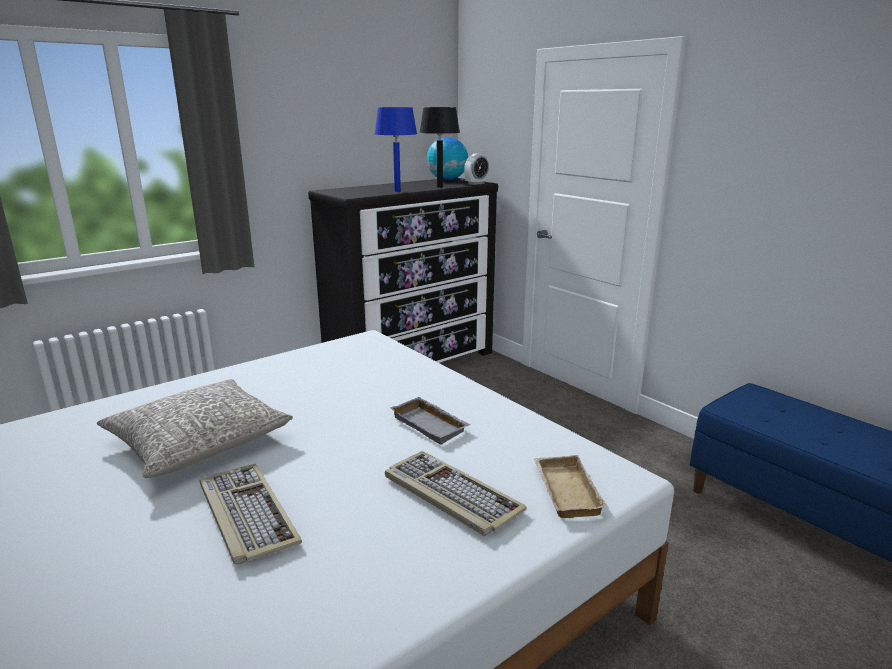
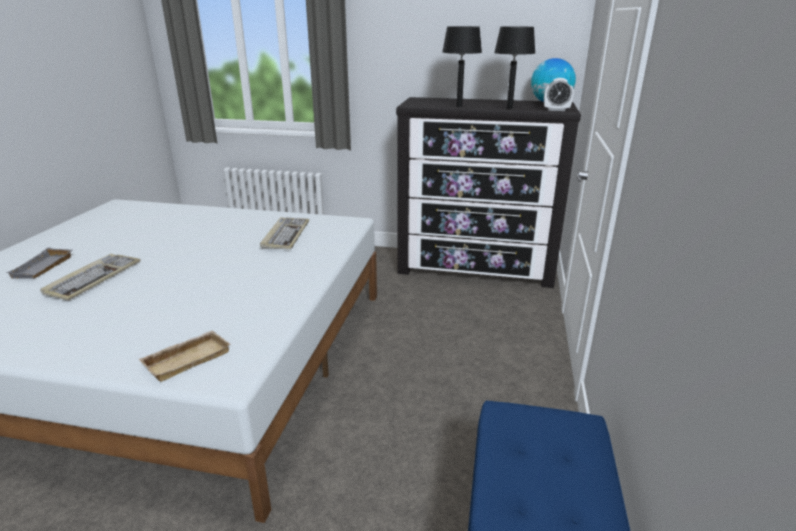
camera: 50 degrees right, 5 degrees up
(199, 442) = (160, 240): grey pillow -> none
(397, 191) = (459, 106): blue table lamp -> black table lamp
(431, 425) = (242, 285): grey tray -> grey tray (44, 268)
(449, 495) = (151, 322): keyboard -> keyboard (285, 235)

